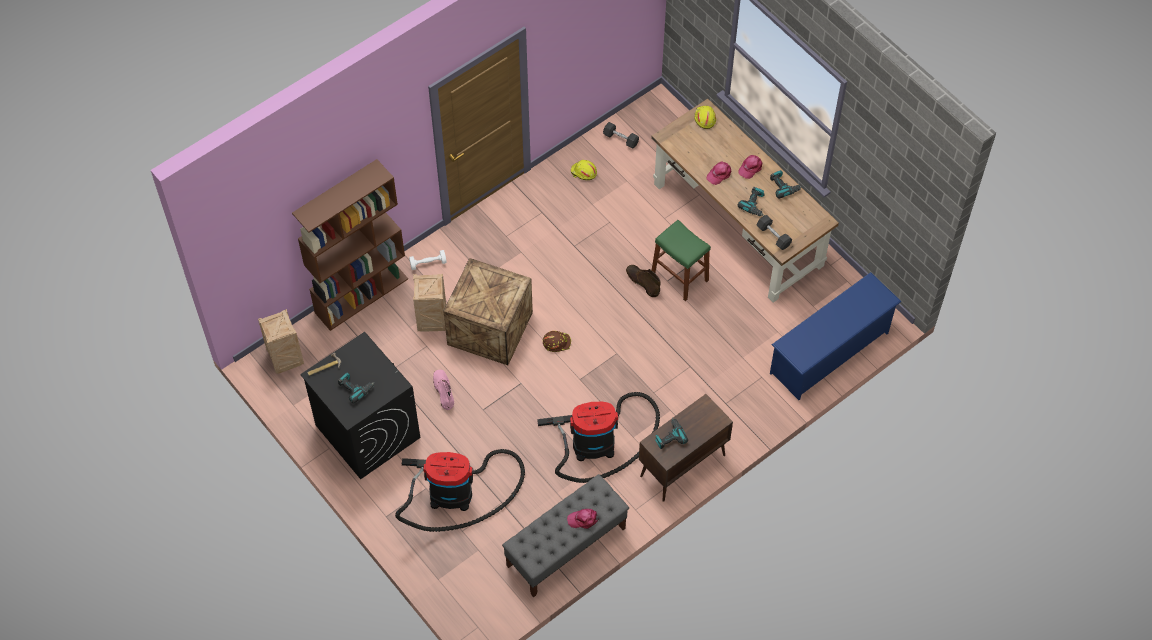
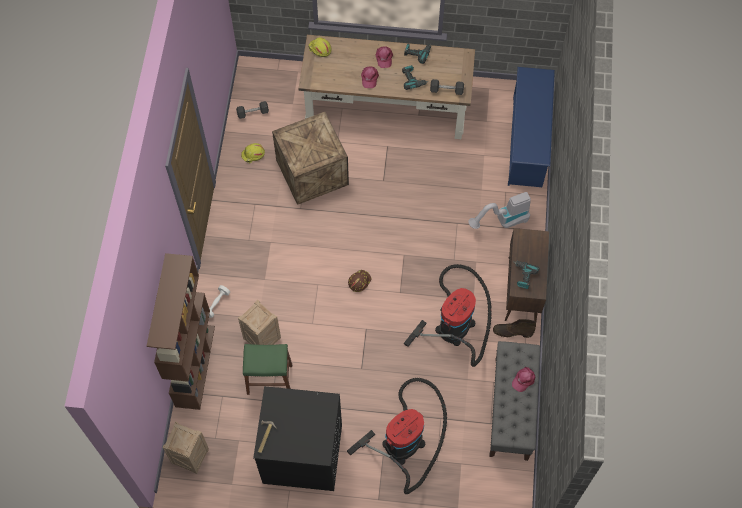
camera: 45 degrees left, 5 degrees up
(355, 388) = (303, 431): power drill -> none
(443, 390) = (322, 380): pink boot -> none
(491, 328) = (307, 309): crate -> crate (312, 171)
(642, 282) = (369, 194): brown boot -> brown boot (512, 331)
(679, 276) = (388, 171): green stool -> green stool (269, 379)
(730, 398) = (502, 221): none -> vacuum cleaner

